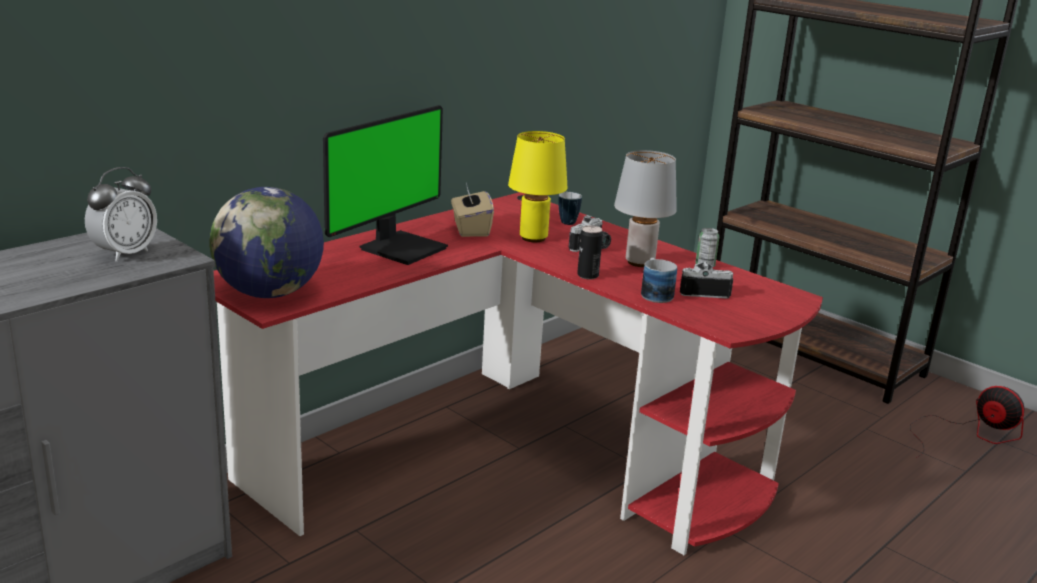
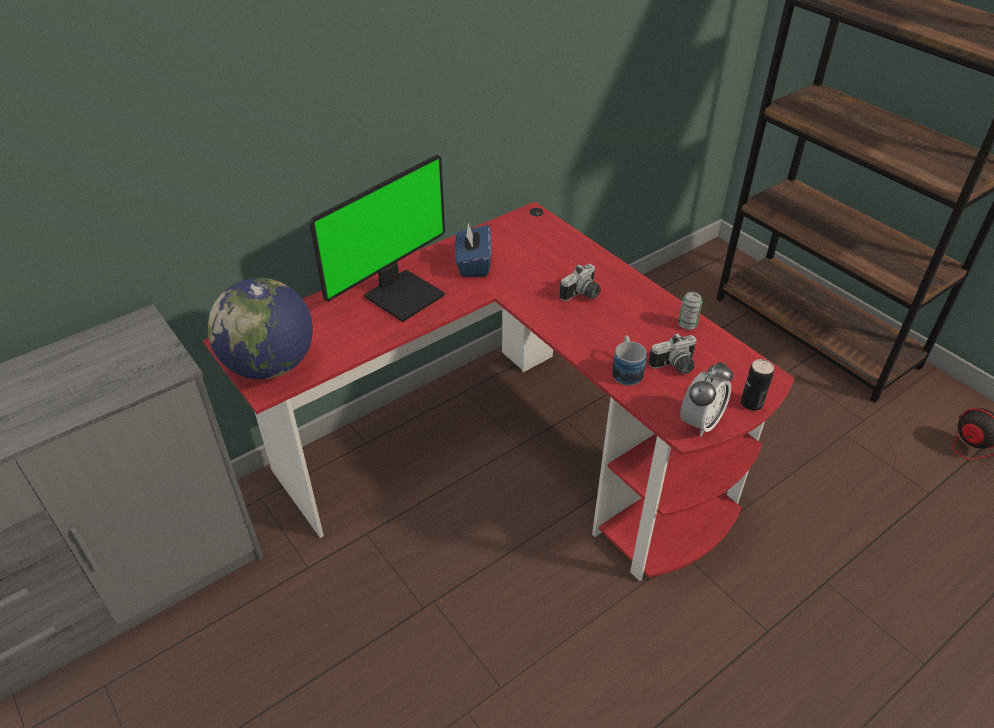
camera: 10 degrees right, 20 degrees up
(124, 254) = (125, 361): alarm clock -> alarm clock (700, 422)
(470, 229) = (473, 264): beige tissue box -> blue tissue box
(534, 238) = (530, 278): yellow table lamp -> none
(569, 224) = (570, 256): mug -> none
(587, 275) = (568, 340): can -> can (751, 403)
(639, 262) = (623, 319): grey table lamp -> none
(703, 291) = (675, 366): camera -> camera turned 150 degrees clockwise

